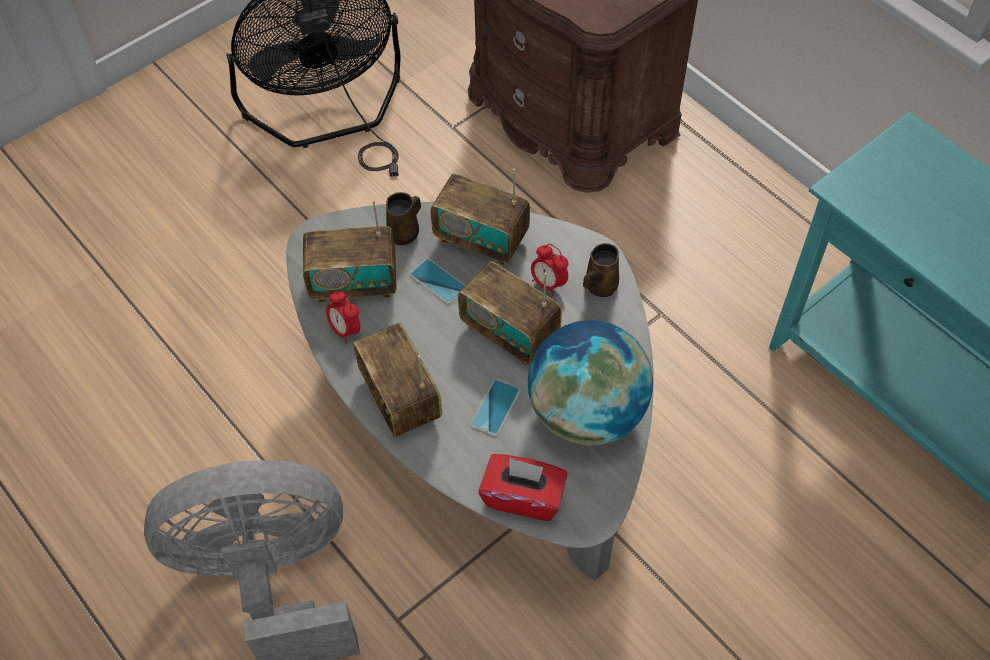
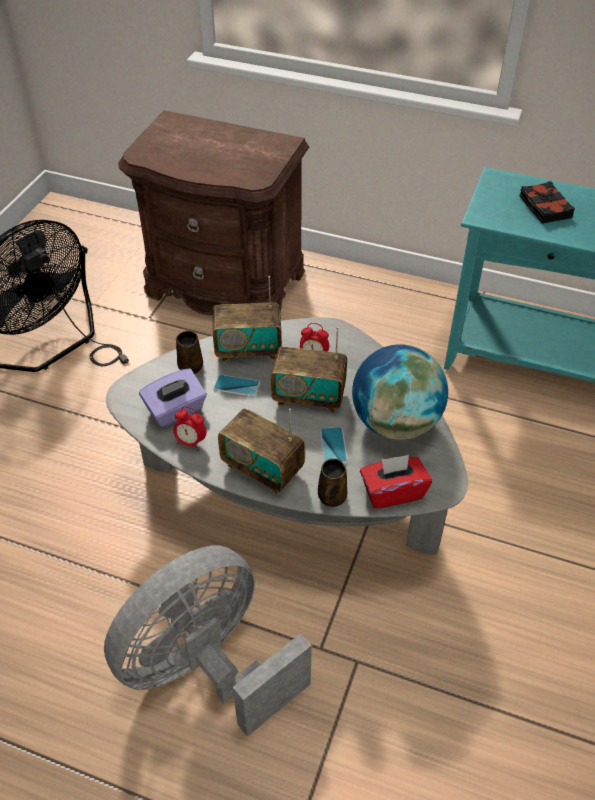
camera: 30 degrees left, 10 degrees down
(354, 283) = (176, 410): radio -> purple tissue box
(600, 286) = (348, 347): brown mug -> brown mug (331, 498)
(943, 208) = (544, 207): none -> black book

